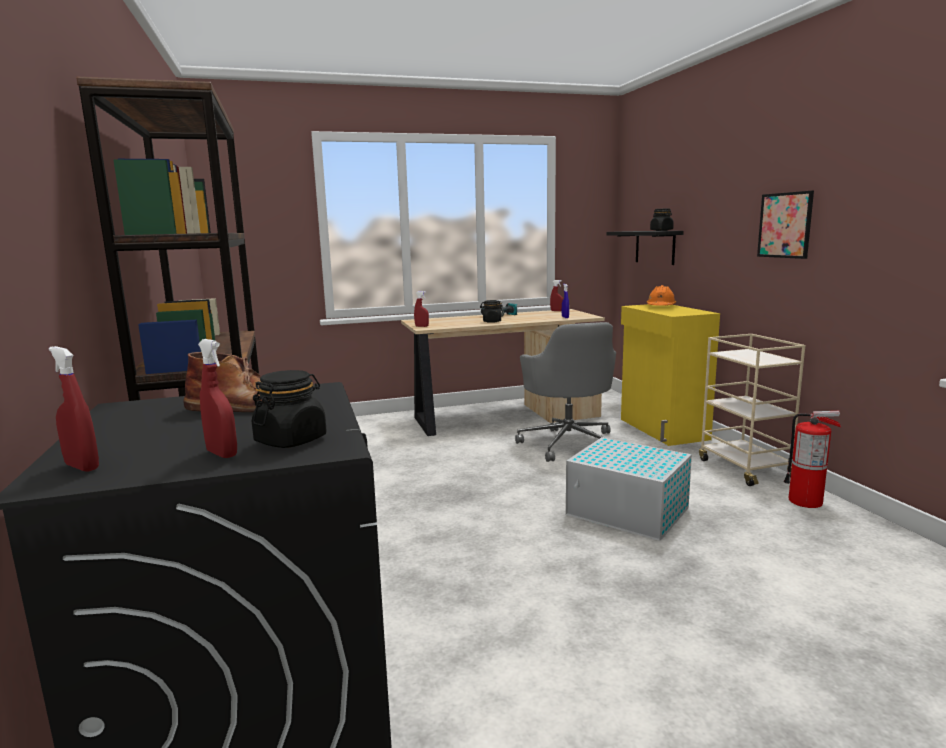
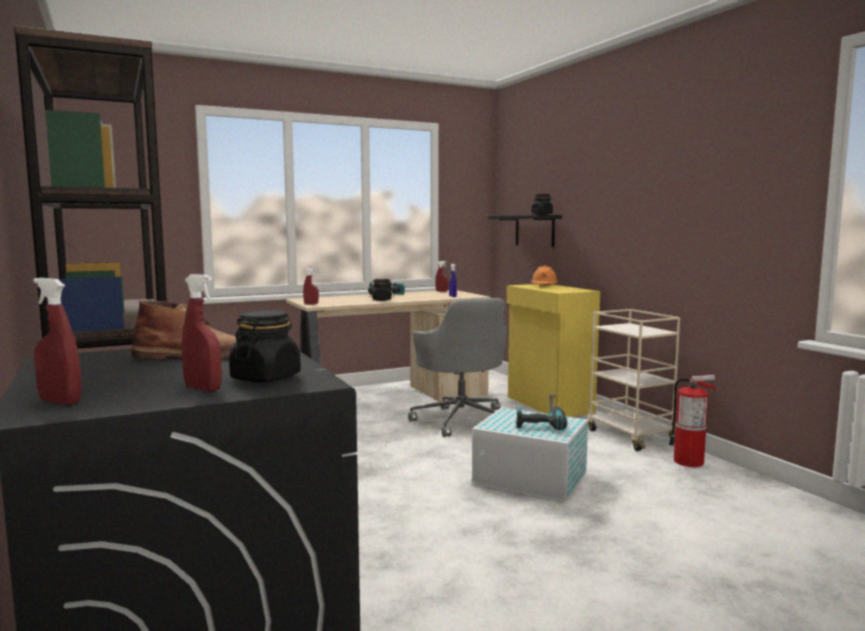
camera: 10 degrees left, 5 degrees down
(638, 458) = (540, 424): none -> power drill
(785, 225) = (656, 209): picture -> none

